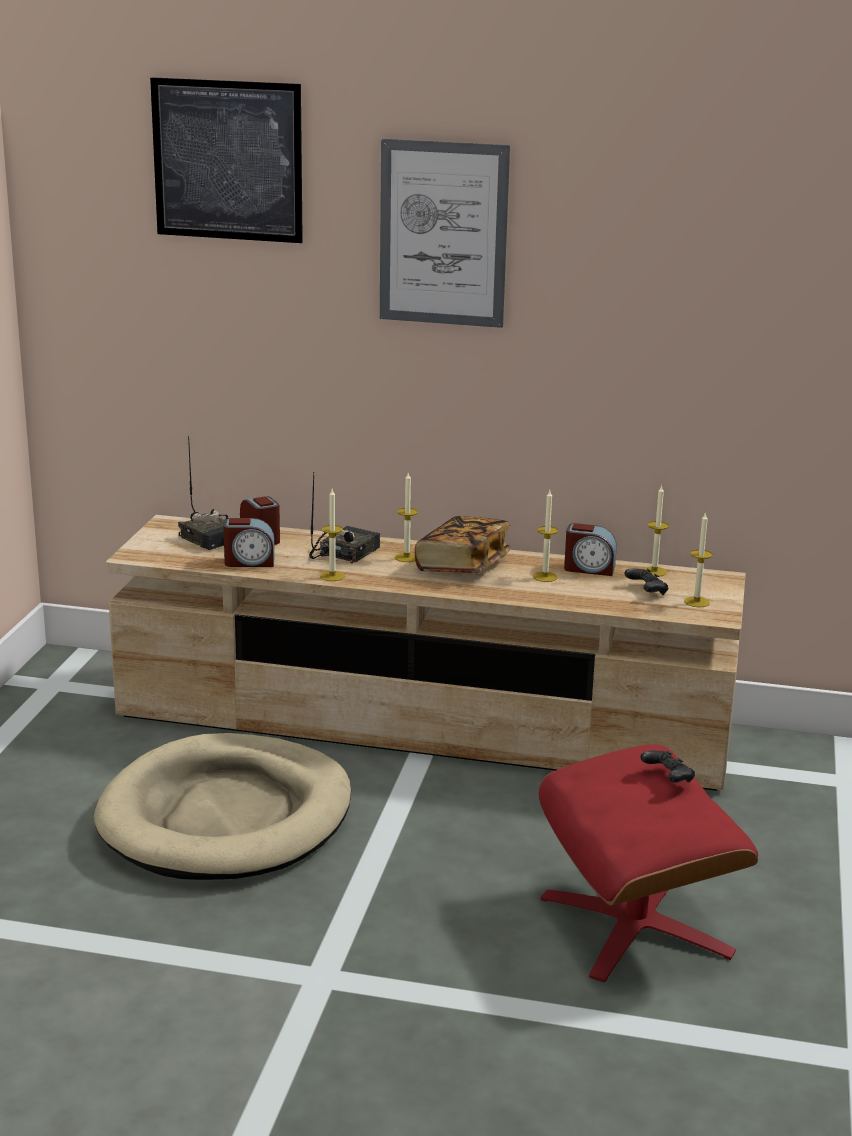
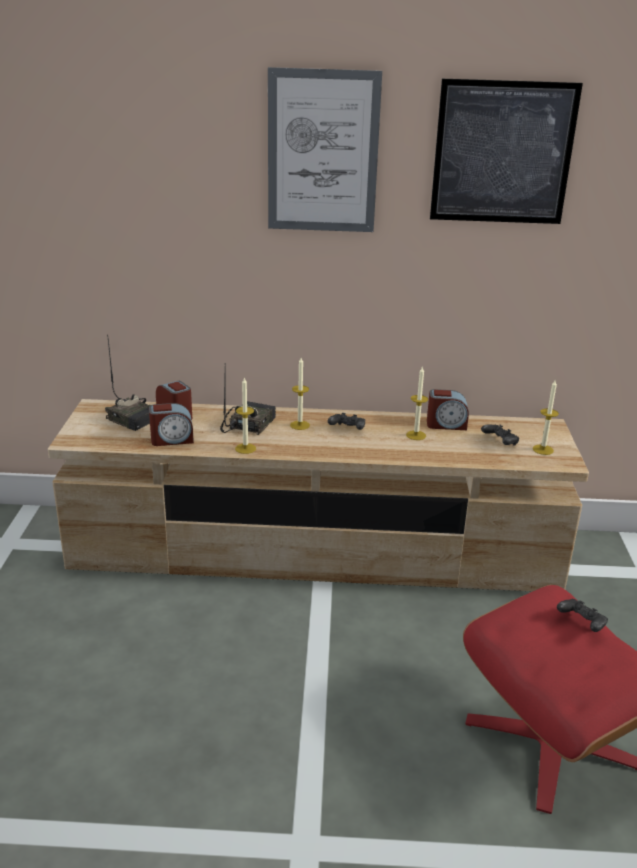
camera: 10 degrees left, 5 degrees up
(227, 160) = (128, 91): picture -> picture (502, 153)
(227, 817) = (179, 666): beige dog bed -> none
(462, 565) = (347, 429): book -> black game controller
(654, 571) = (496, 423): candle -> none

